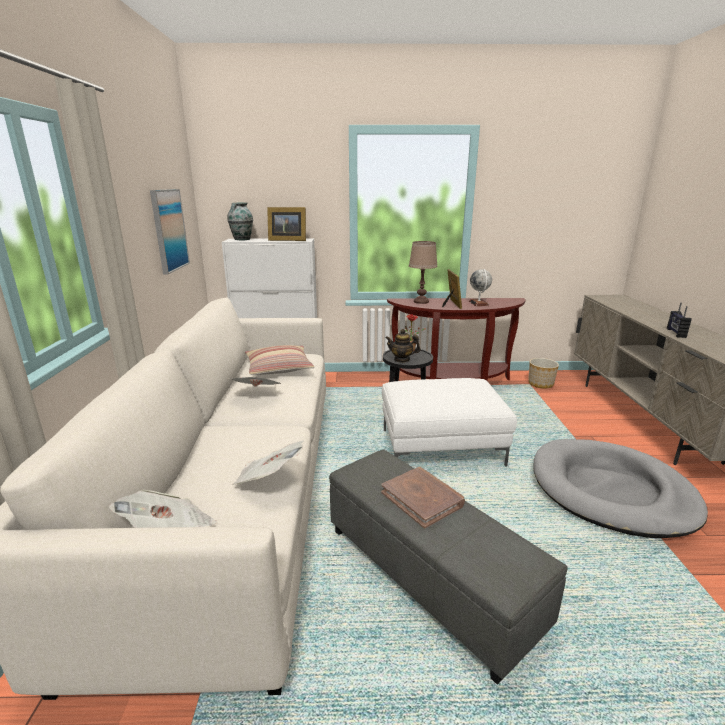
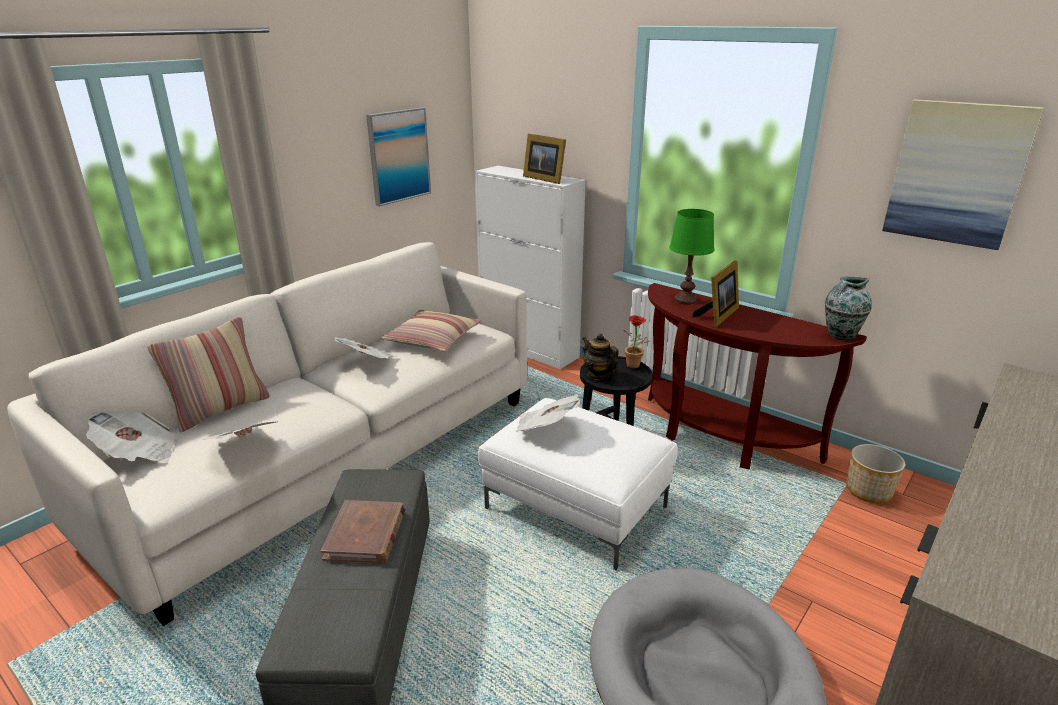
camera: 40 degrees right, 5 degrees up
(186, 468) = (220, 409): none -> pillow
(242, 239) = (503, 170): vase -> vase (840, 335)
(421, 301) = (686, 300): brown table lamp -> green table lamp
(426, 393) = (546, 428): none -> newspaper
(478, 303) = (763, 325): globe -> none
(547, 201) = (957, 173): none -> picture
(675, 333) = (985, 490): radio -> none

